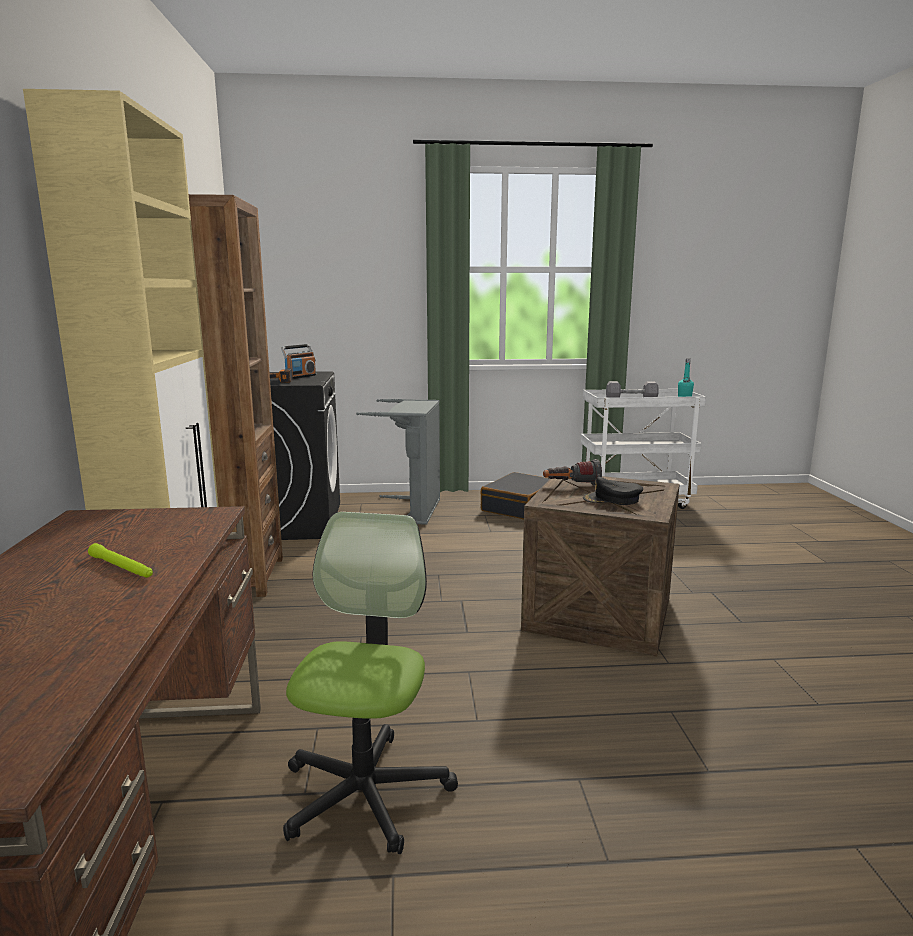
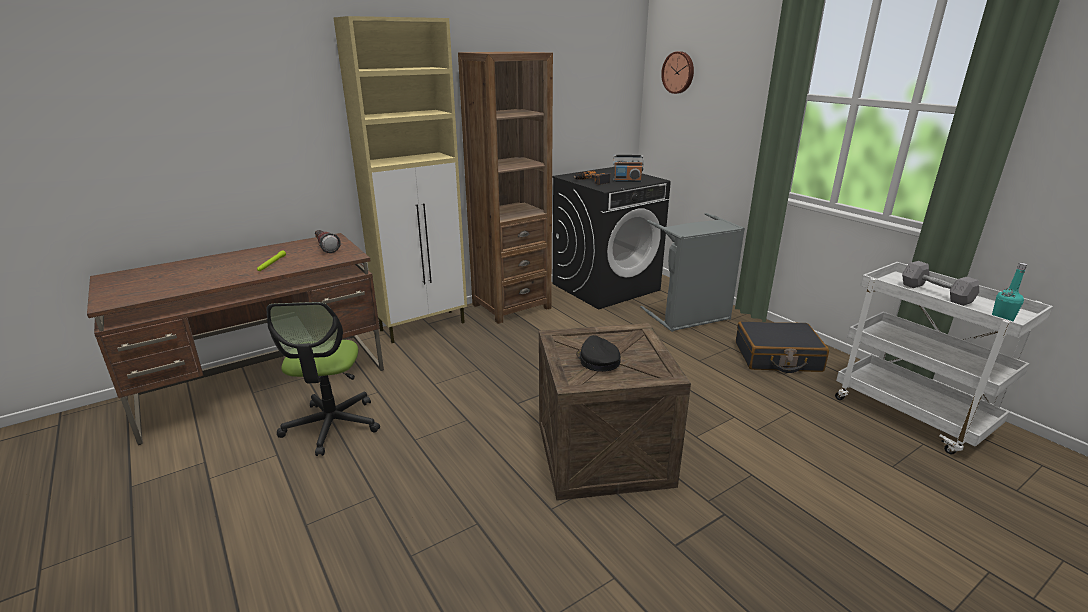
camera: 60 degrees right, 10 degrees up
(290, 253) = (678, 72): none -> wall clock
(365, 793) = (332, 425): office chair -> office chair turned 105 degrees clockwise
(571, 485) = (616, 337): flashlight -> flashlight (325, 248)

